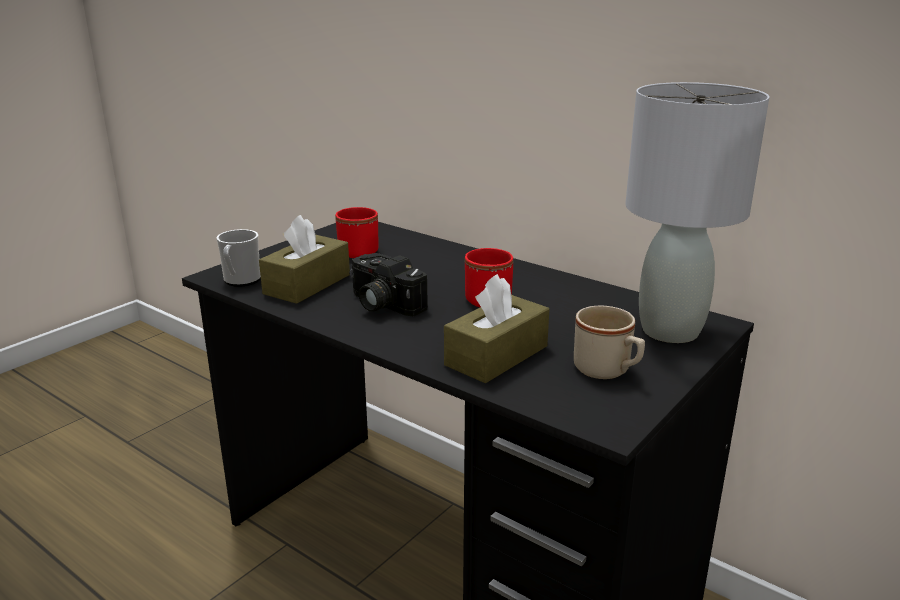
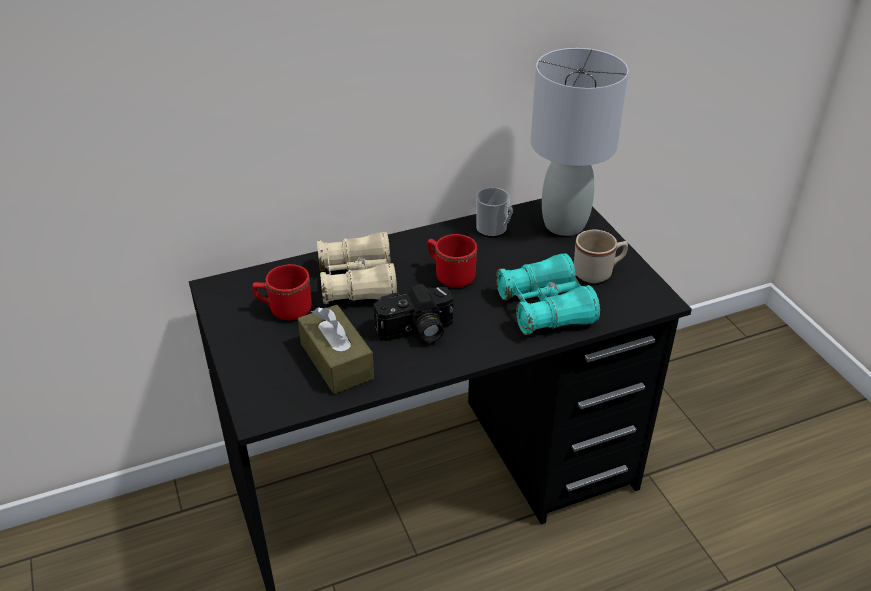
camera: 60 degrees left, 15 degrees up
(240, 281) = (289, 401): mug -> mug (494, 230)
(425, 264) = (358, 282): none -> beige binoculars
(496, 355) = (545, 308): brown tissue box -> turquoise binoculars

